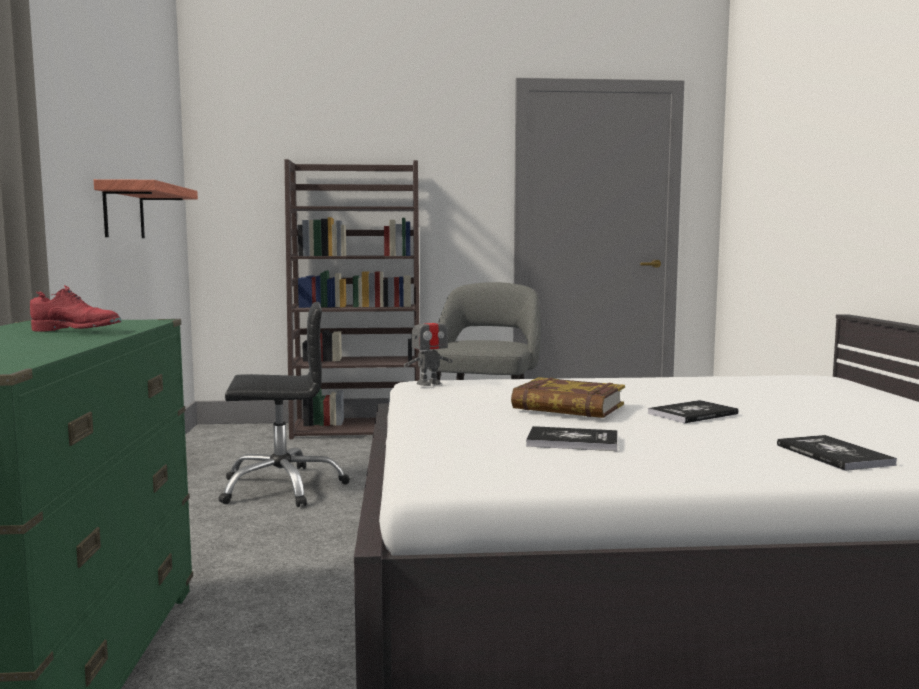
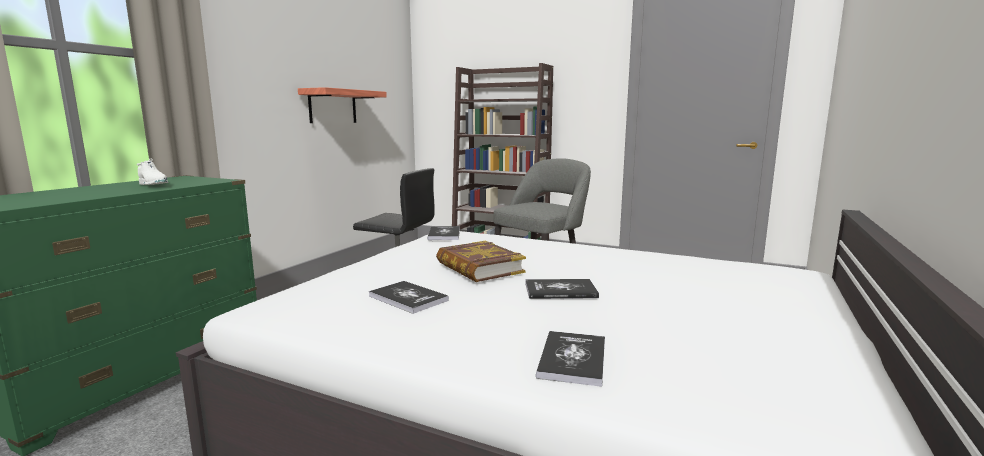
camera: 30 degrees right, 5 degrees up
(77, 331) = (154, 185): red shoe -> white shoe
(429, 383) = (444, 234): toy robot -> book

